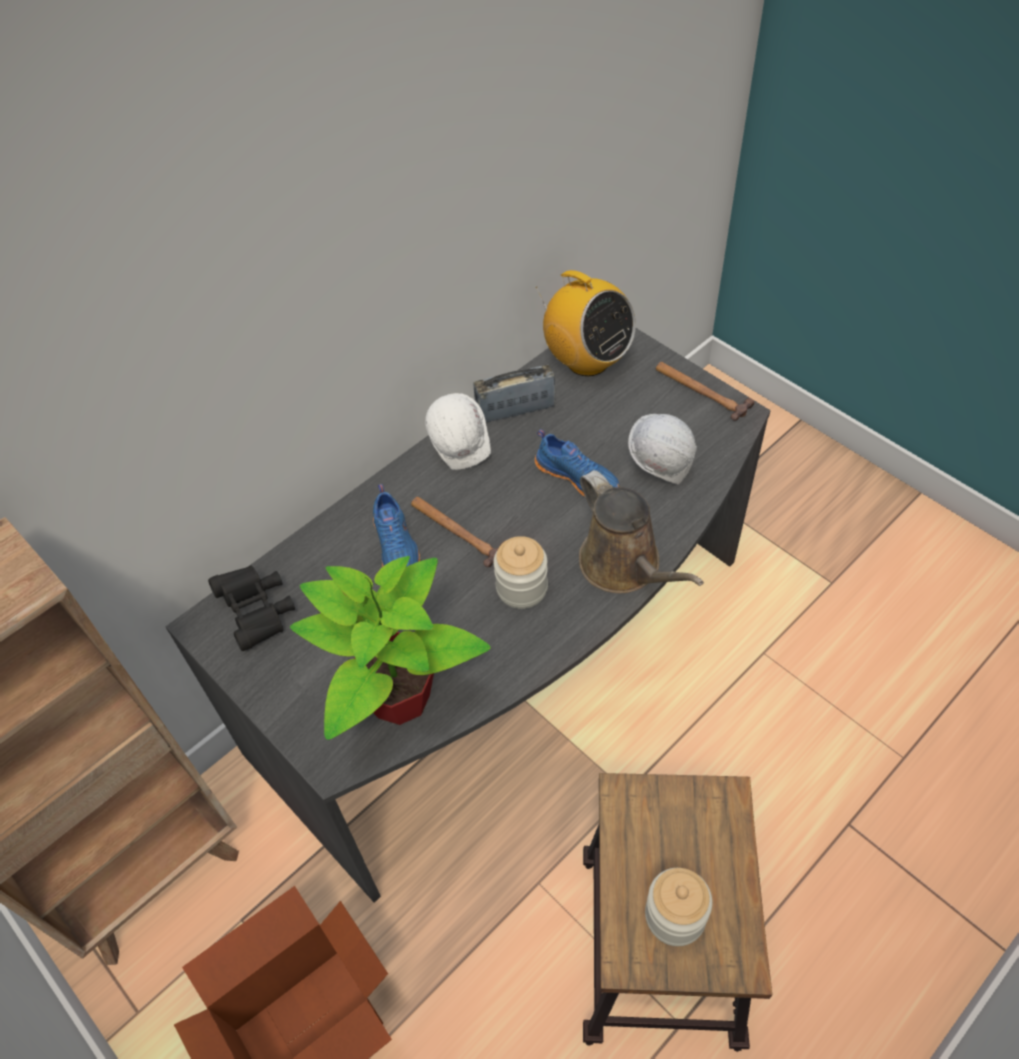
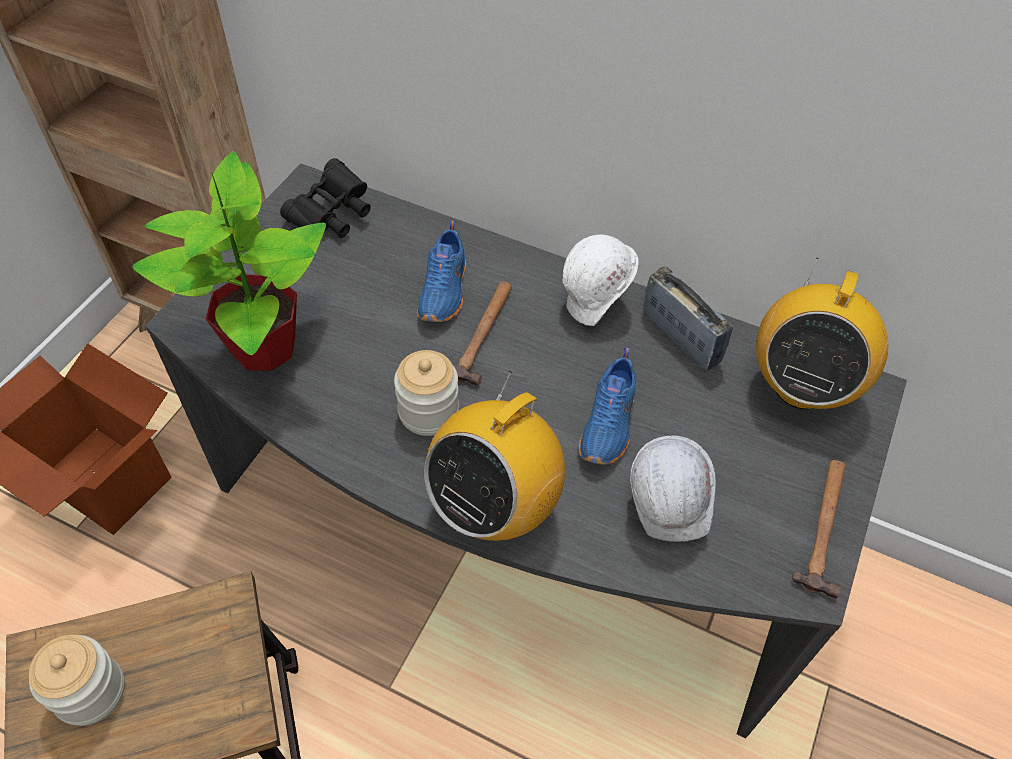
camera: 65 degrees right, 0 degrees up
(397, 546) = (445, 291): blue shoe -> blue shoe turned 45 degrees counterclockwise
(624, 566) = (494, 505): brown watering can -> radio

